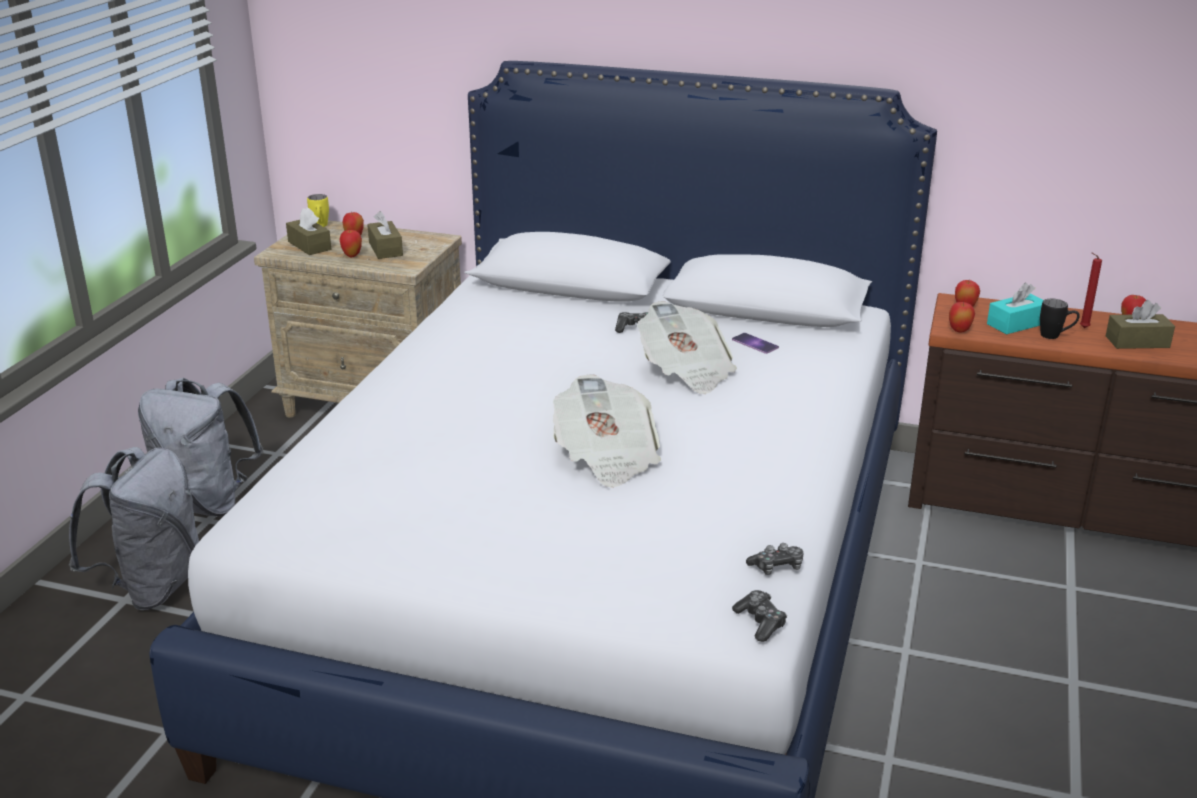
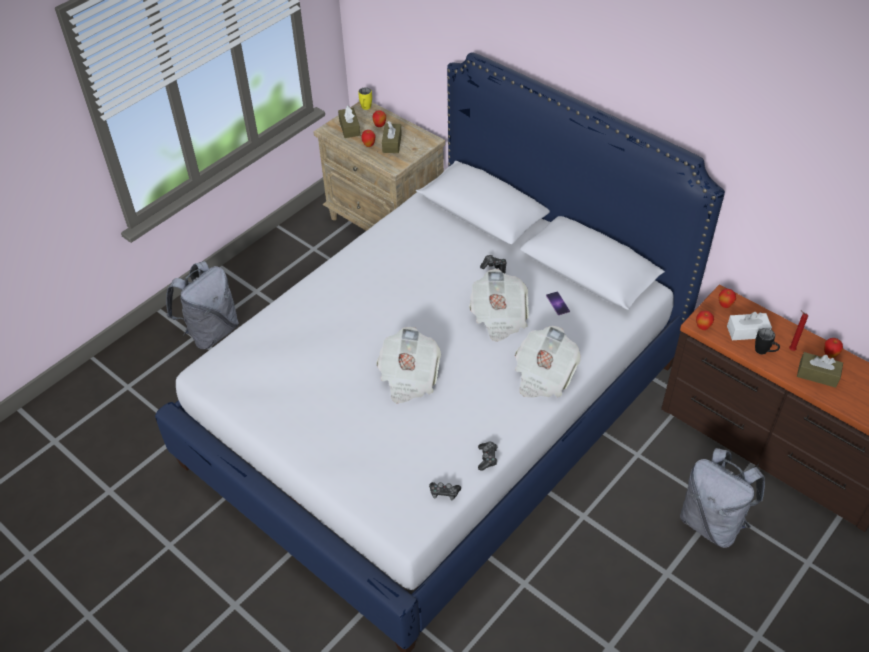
camera: 25 degrees right, 20 degrees up
(207, 503) = (261, 278): grey backpack -> grey backpack (712, 522)
(760, 622) = (410, 528): game controller -> game controller (487, 458)
(803, 412) = (543, 375): none -> newspaper
(1016, 324) = (747, 332): turquoise tissue box -> white tissue box

